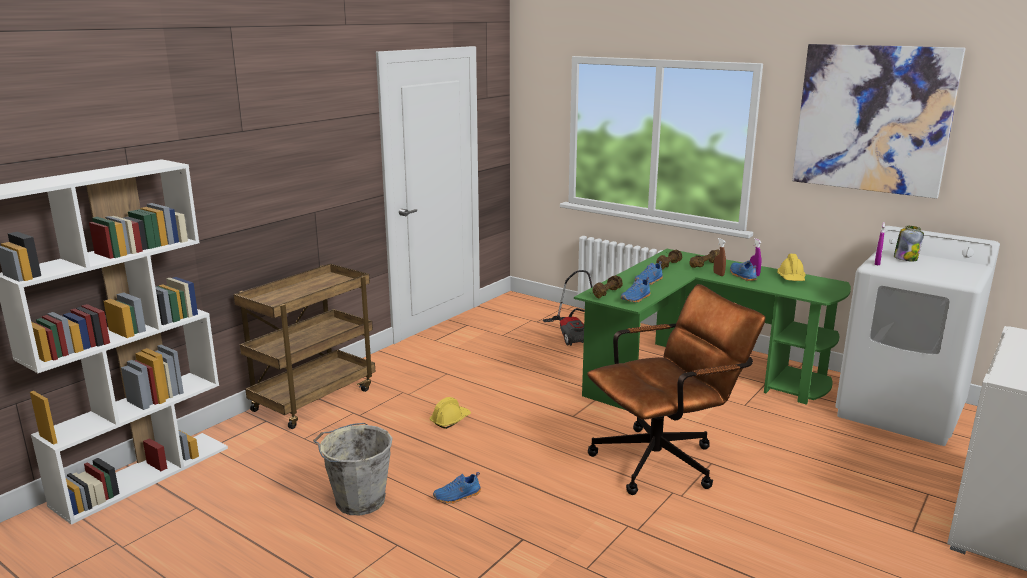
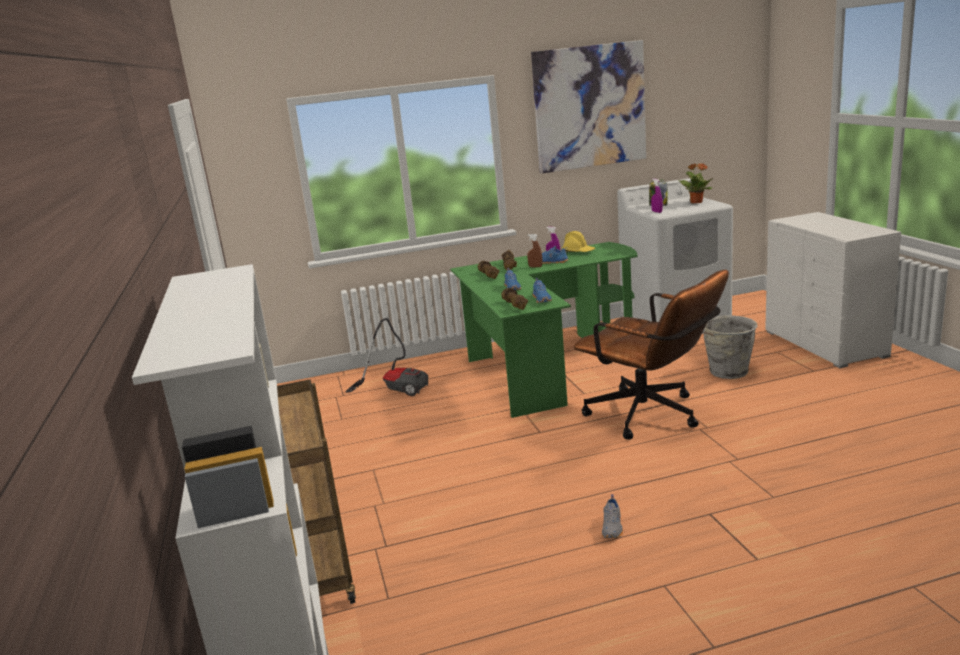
camera: 50 degrees left, 0 degrees up
(358, 500) = (562, 590): grey bucket -> grey bucket (727, 372)
(450, 420) = (469, 493): yellow hard hat -> none
(457, 497) = (613, 528): blue shoe -> grey shoe
(665, 460) = (652, 417): brown office chair -> brown office chair turned 120 degrees clockwise
(953, 271) = (696, 202): none -> potted plant

